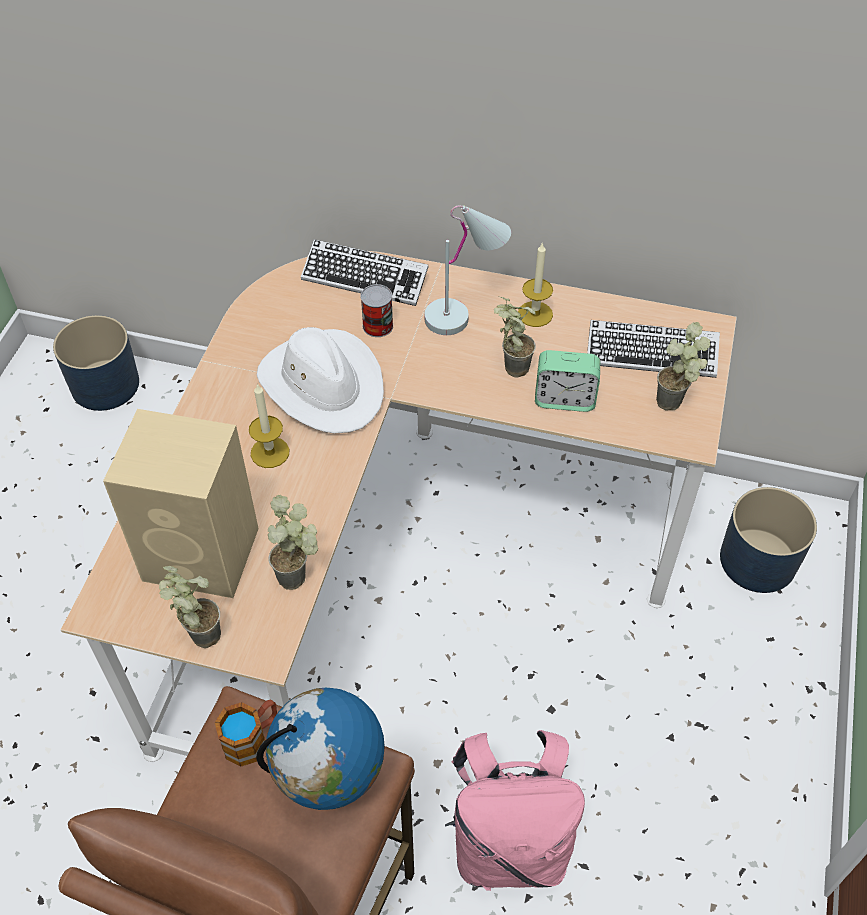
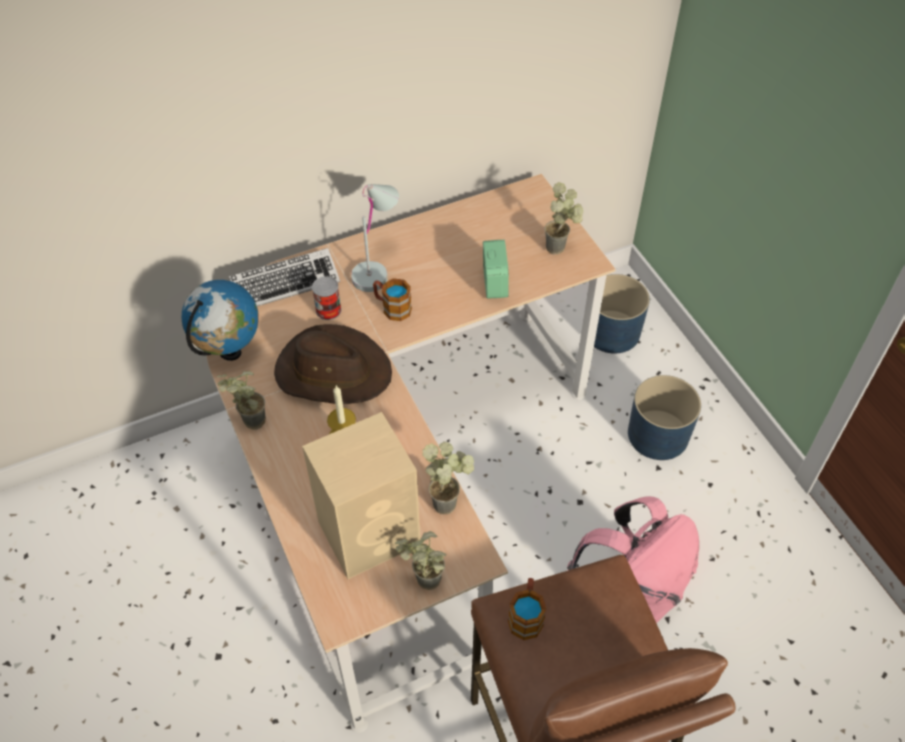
camera: 40 degrees left, 0 degrees up
(106, 385) = (60, 505): blue planter -> blue planter (658, 434)
(323, 384) = (332, 371): white hat -> brown hat
(331, 782) = (597, 602): globe -> globe (230, 352)
(438, 360) = (392, 307): none -> mug
(509, 367) = (441, 284): potted plant -> potted plant (248, 423)
(535, 314) = (422, 241): candle -> none
(564, 399) = (494, 284): alarm clock -> alarm clock turned 60 degrees counterclockwise
(651, 354) = (517, 225): keyboard -> none

